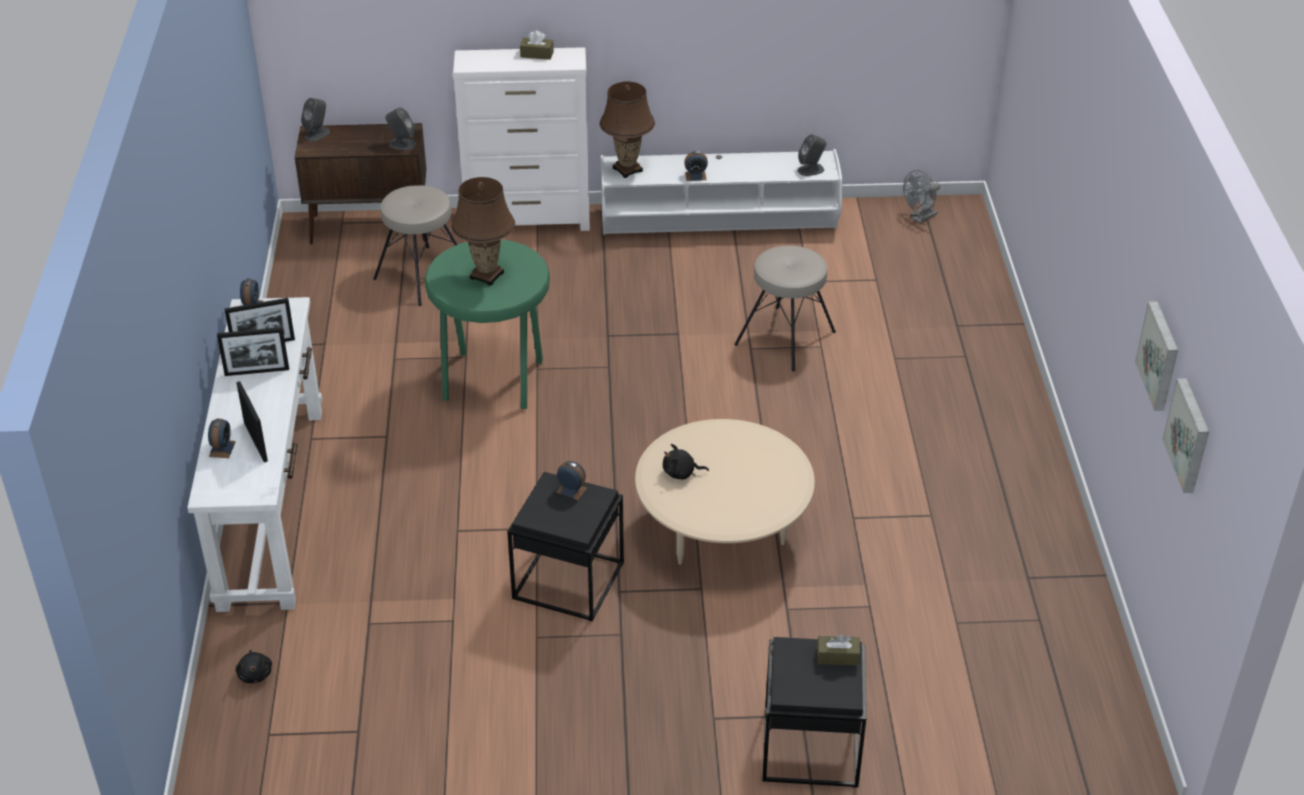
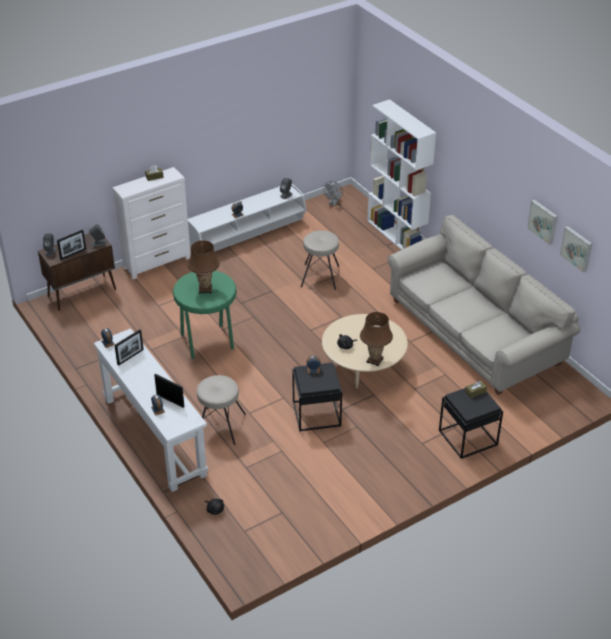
camera: 30 degrees left, 0 degrees up
(257, 371) = (139, 370): picture frame -> picture frame (73, 254)
(422, 275) = (129, 306): beige stool -> beige stool (220, 426)
(628, 170) = (203, 221): brown table lamp -> brown table lamp (375, 360)
(992, 314) = (396, 235): none -> white bookcase
(994, 550) = (474, 333): none -> beige sofa

